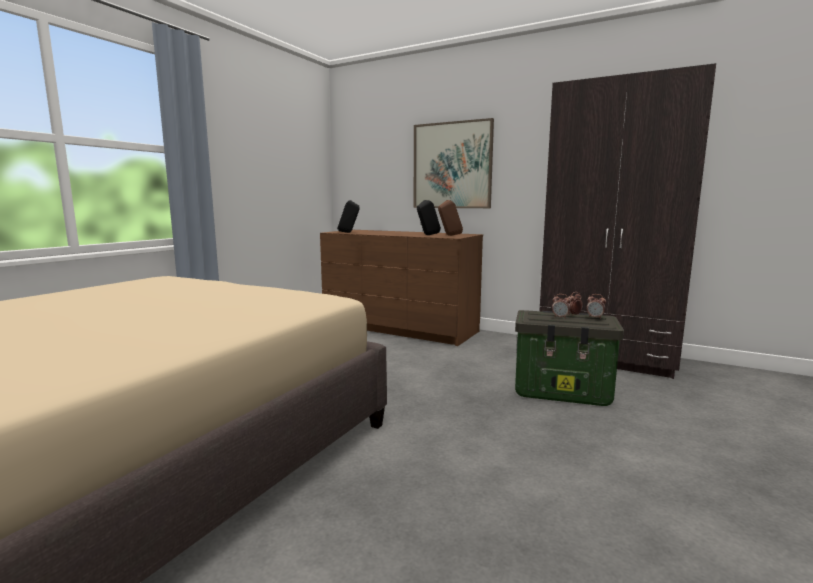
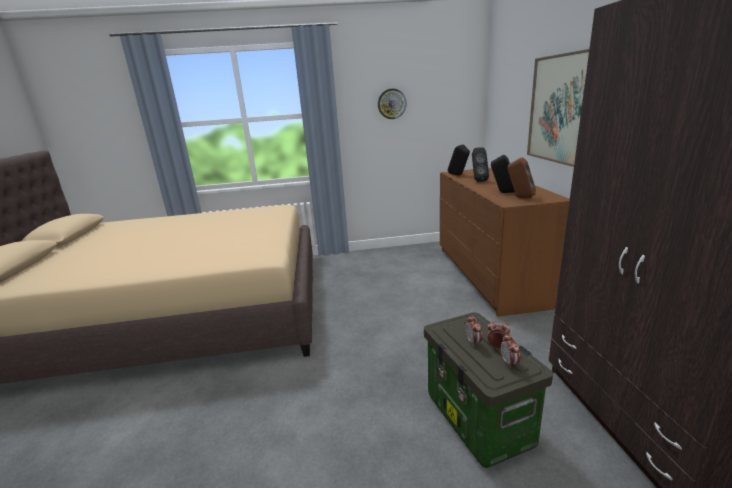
camera: 55 degrees right, 10 degrees up
(257, 152) = (391, 104): none -> wall clock
(380, 233) = (477, 181): none -> black speaker

